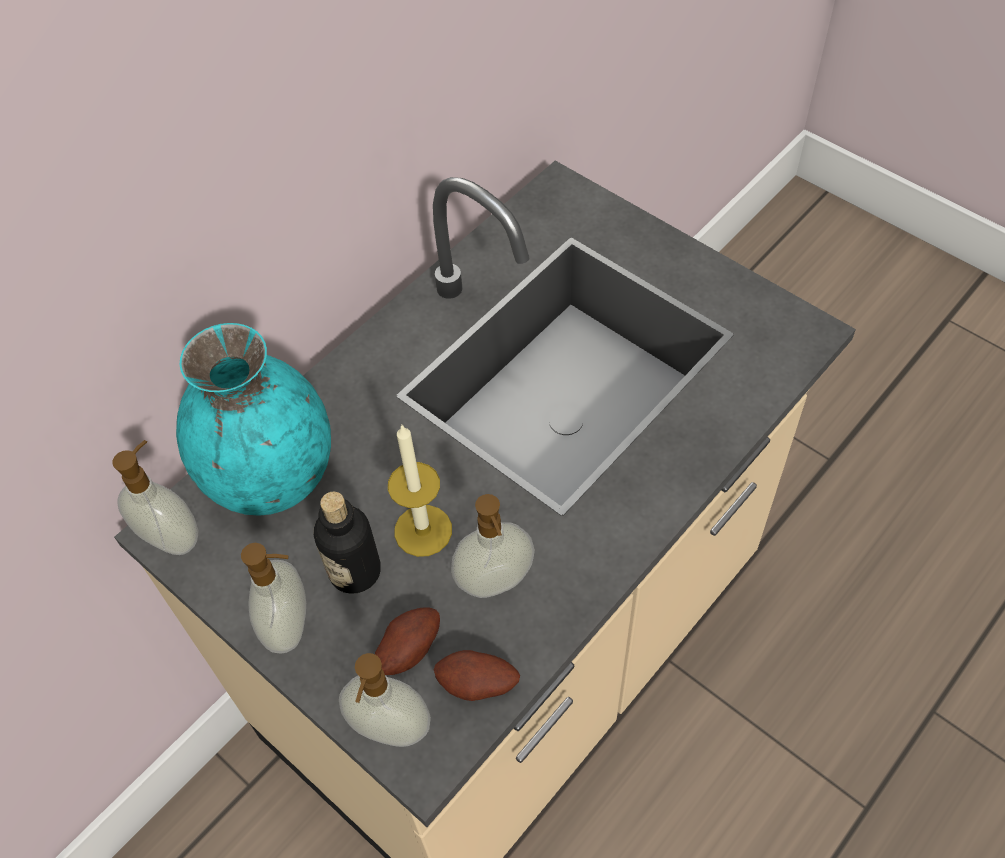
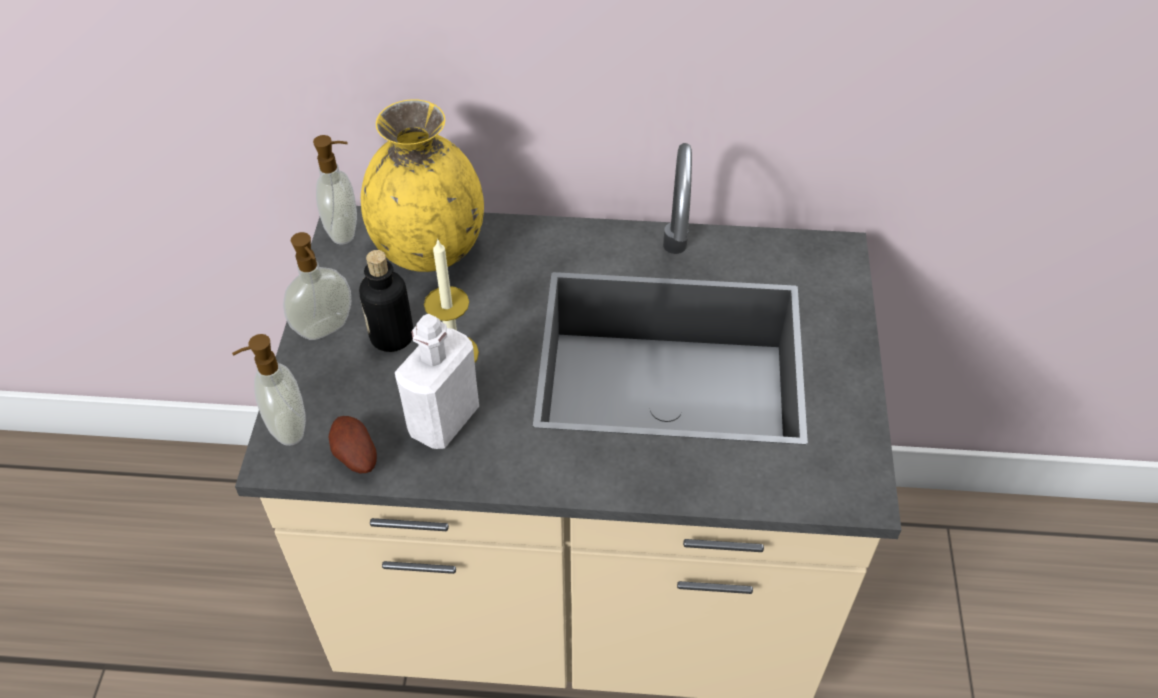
camera: 50 degrees right, 5 degrees down
(272, 477) = (429, 249): turquoise vase -> yellow vase
(408, 649) = (354, 401): potato -> none
(496, 583) = (444, 420): soap dispenser -> white bottle

